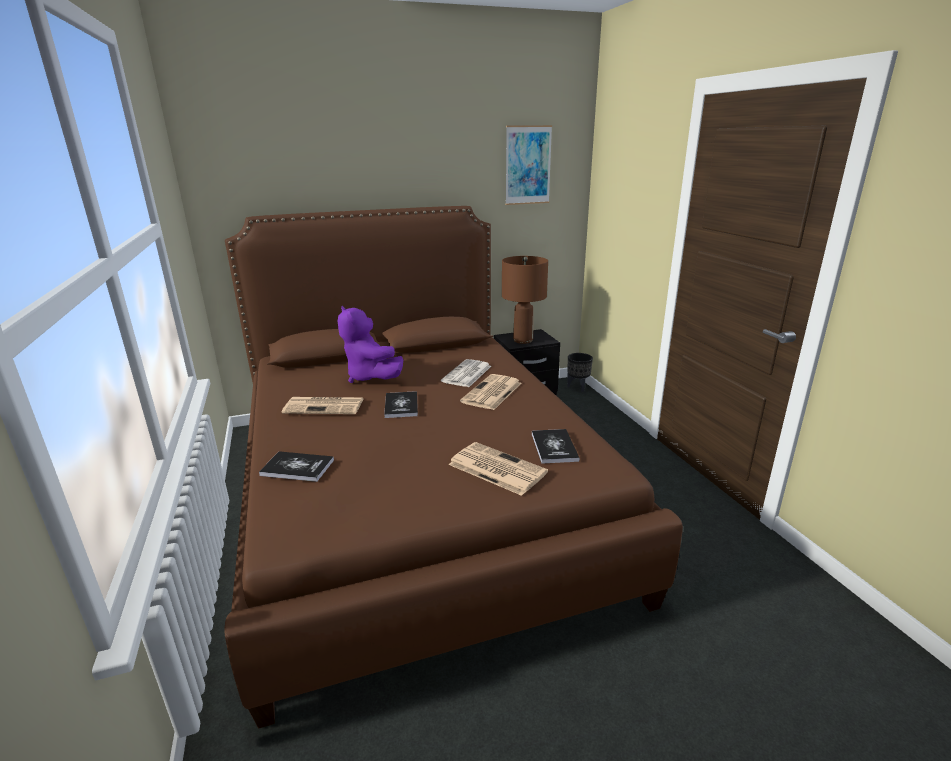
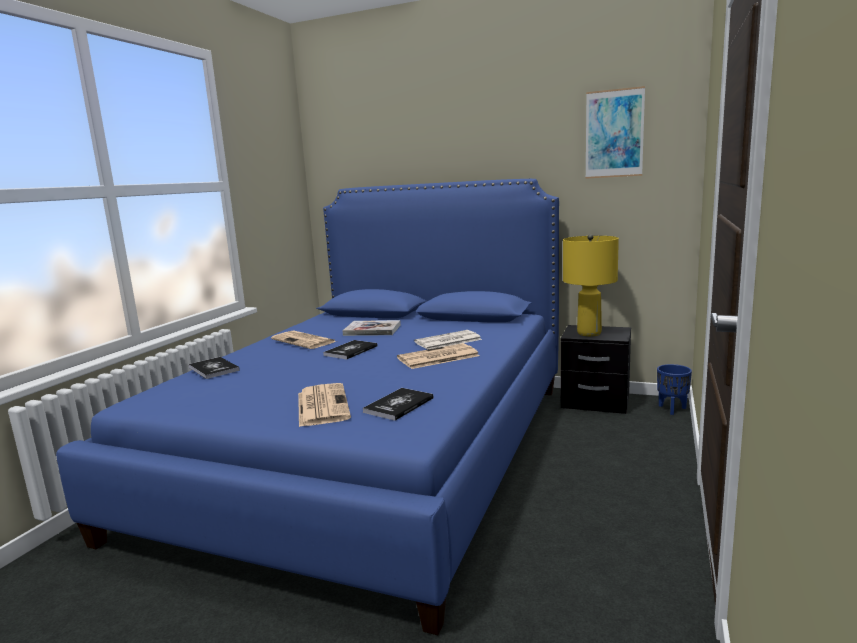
camera: 40 degrees right, 10 degrees down
(371, 377) = (372, 330): purple plush toy -> book
(414, 495) = (373, 451): brown bed -> blue bed
(522, 340) = (588, 333): brown table lamp -> yellow table lamp
(578, 387) = (672, 409): black planter -> blue planter

